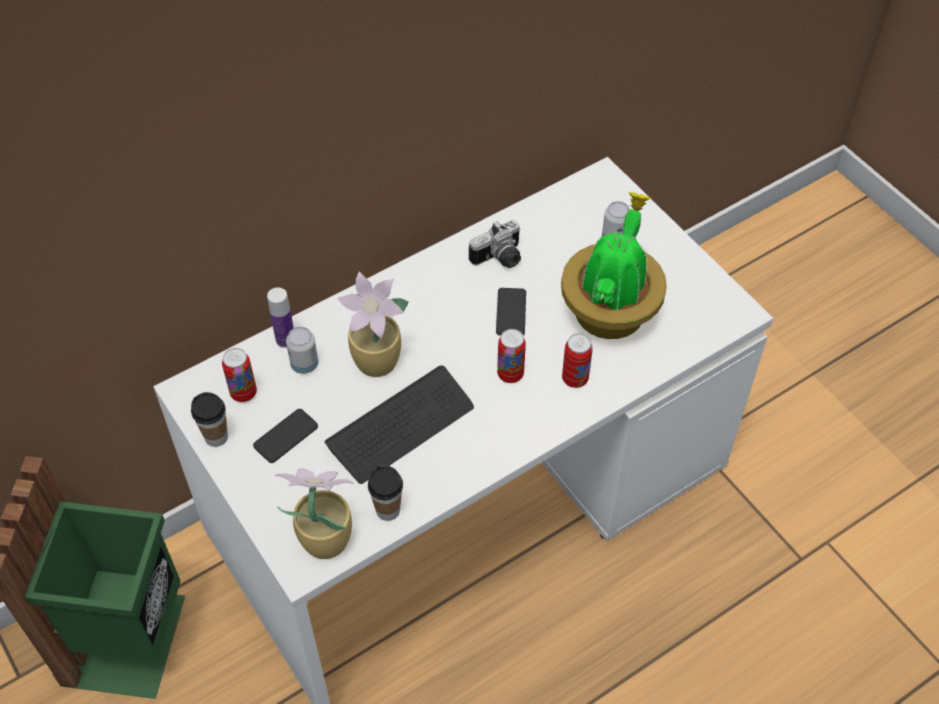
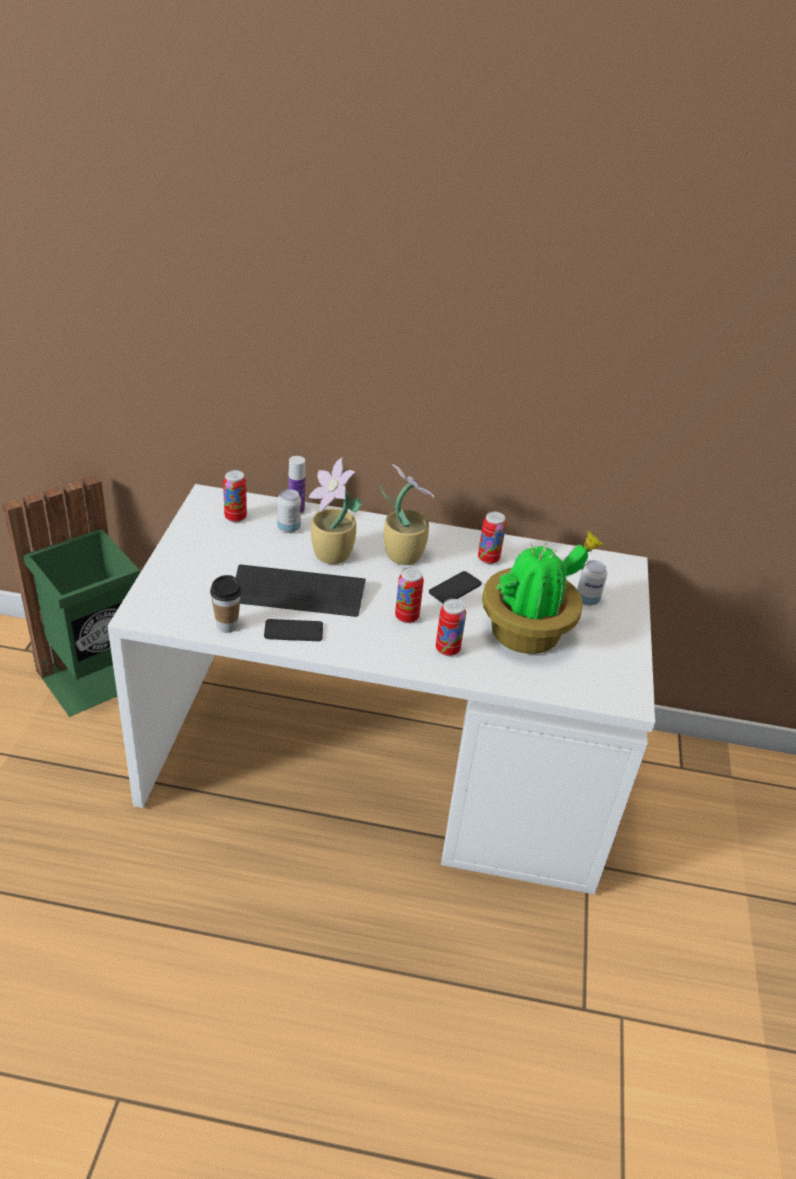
camera: 40 degrees right, 15 degrees down
(216, 437) = (190, 525): cup -> none
(286, 436) = (226, 551): phone -> phone (293, 631)
(323, 539) = (170, 611): potted plant -> potted plant (403, 554)
(500, 259) = (488, 559): camera -> can

